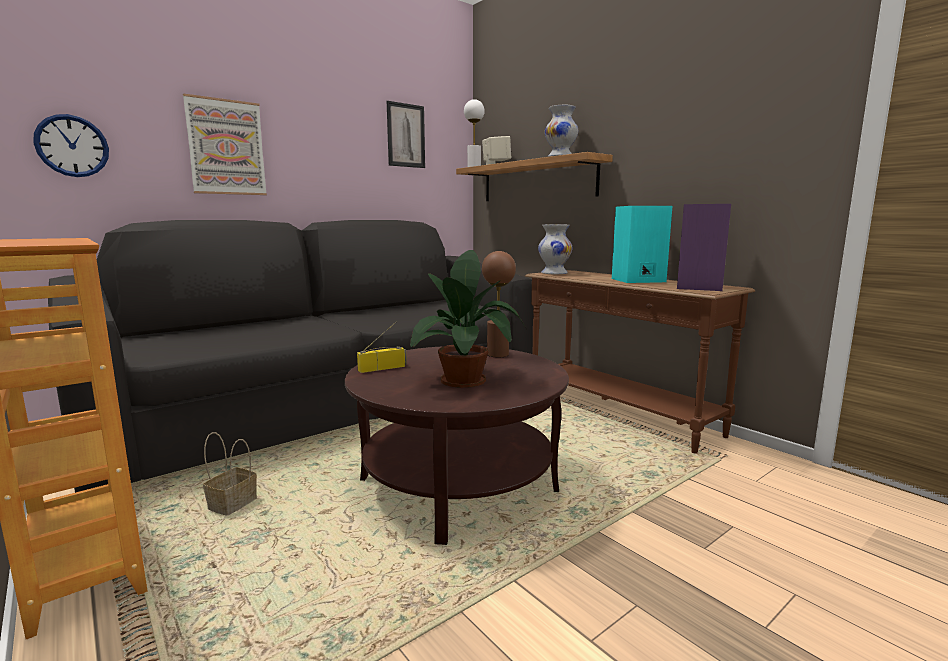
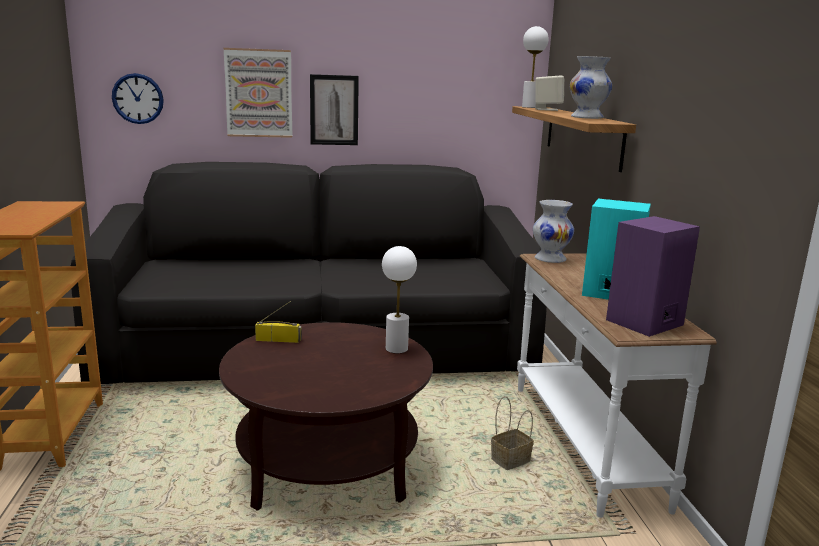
camera: 30 degrees right, 5 degrees up
(233, 504) = (163, 421): basket -> basket (510, 460)
(406, 135) = (453, 69): picture -> picture (334, 110)
(466, 379) = (319, 371): potted plant -> none
(498, 354) = (397, 348): brown table lamp -> white table lamp
(618, 414) = (582, 443): brown console table -> white console table

